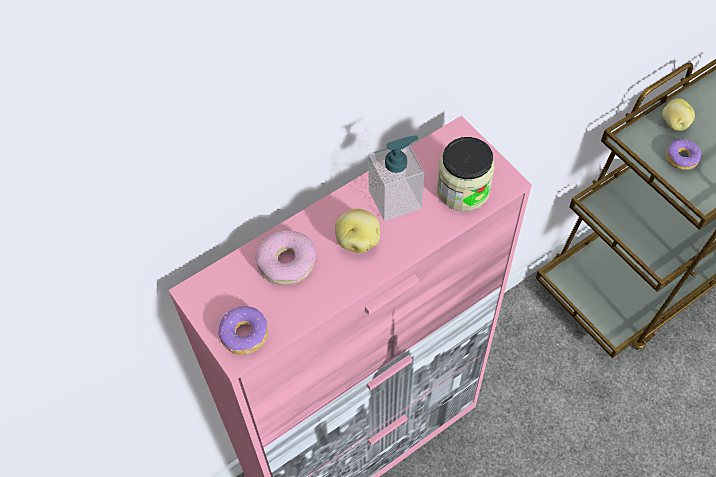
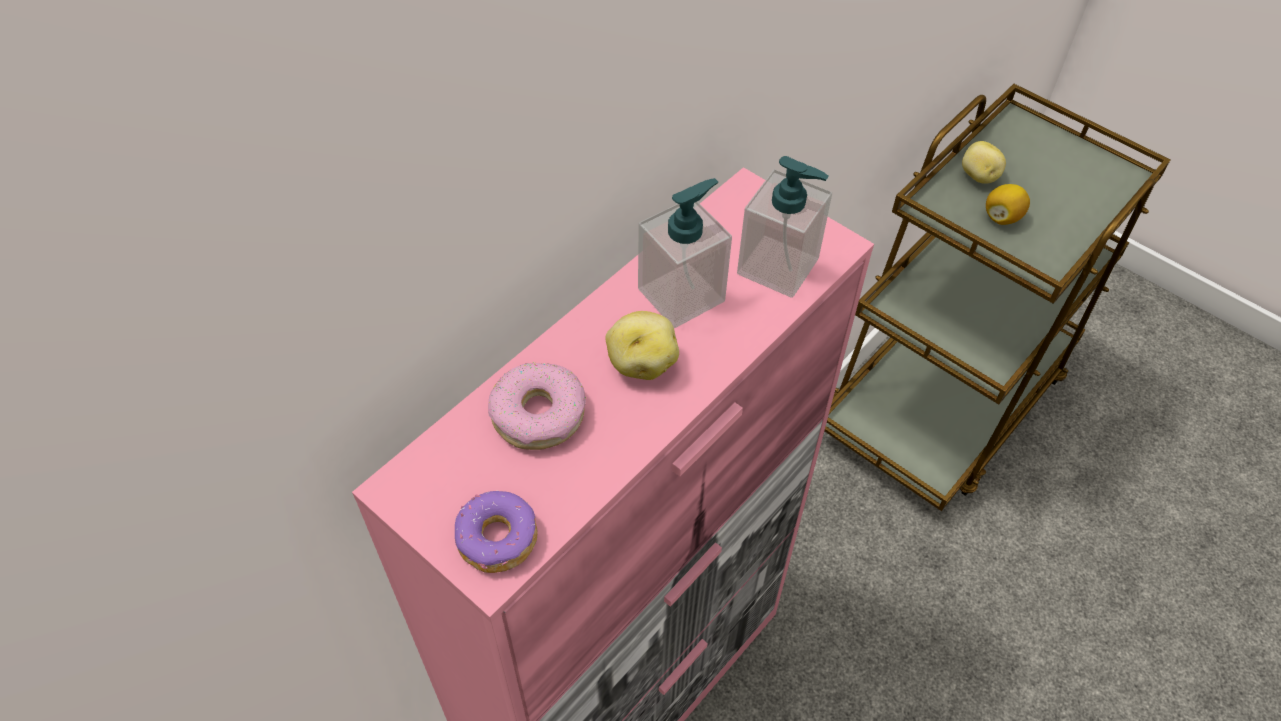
camera: 15 degrees left, 5 degrees down
(463, 190) = (778, 266): jar -> soap dispenser
(681, 158) = (1002, 217): donut -> lemon

